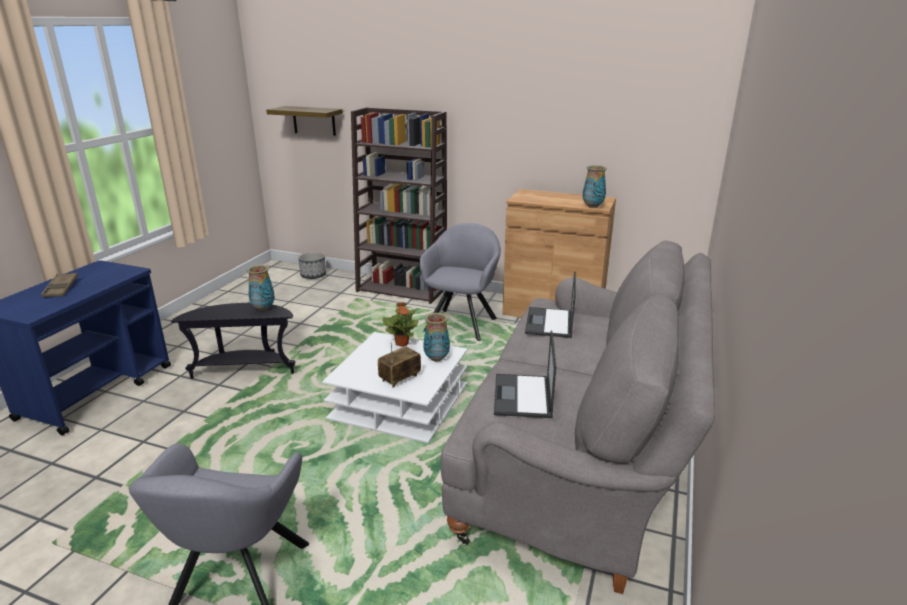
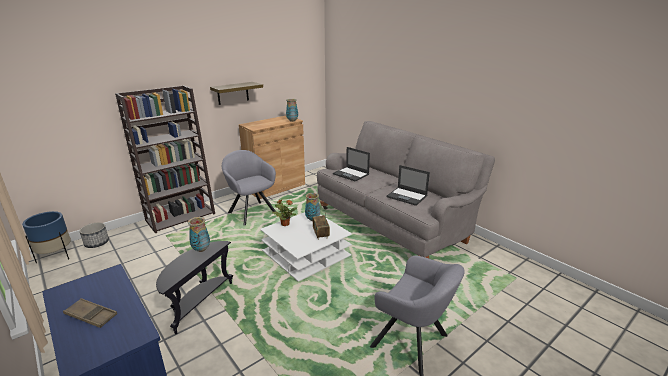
camera: 60 degrees left, 0 degrees up
(279, 270) = (56, 256): none -> blue planter
(314, 120) = (58, 114): shelf -> shelf (233, 93)

